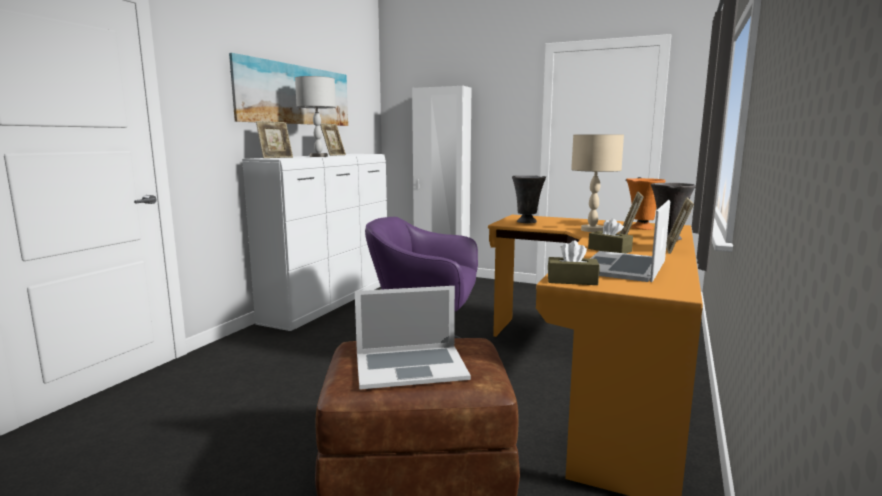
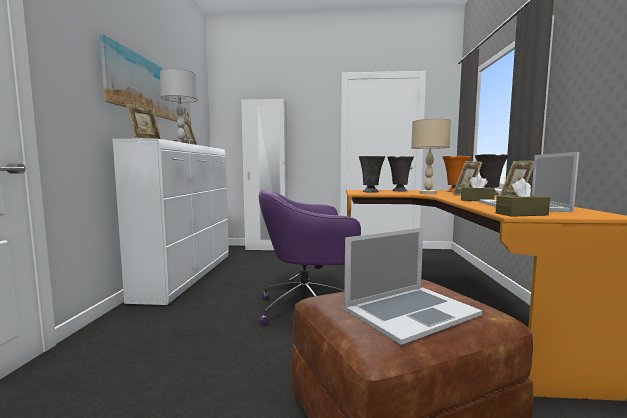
camera: 20 degrees left, 5 degrees down
(569, 222) = (399, 191): none -> grey vase

